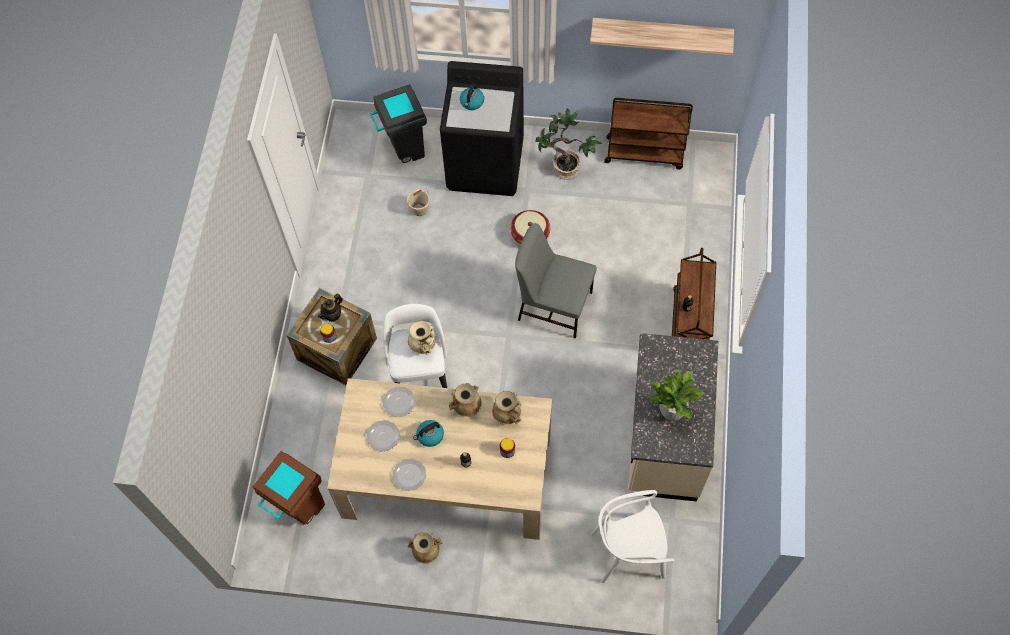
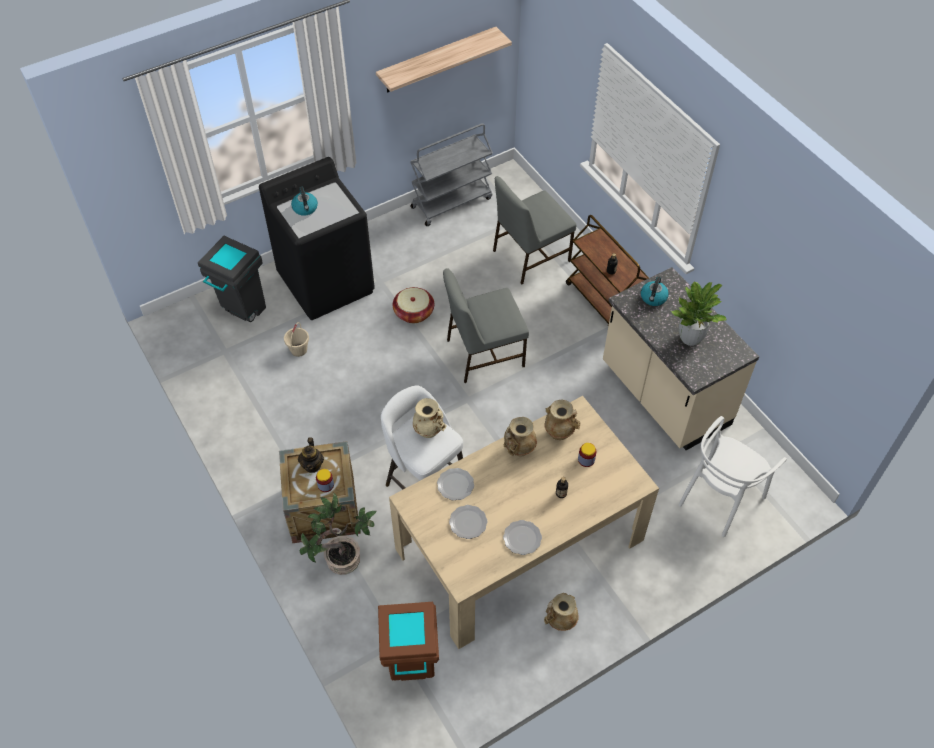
camera: 40 degrees left, 10 degrees down
(430, 436) = (509, 493): kettle -> kettle (653, 298)
(565, 169) = (398, 249): potted plant -> potted plant (343, 561)
(645, 153) = (451, 202): brown cart -> grey cart
(666, 244) = (530, 256): none -> grey chair

